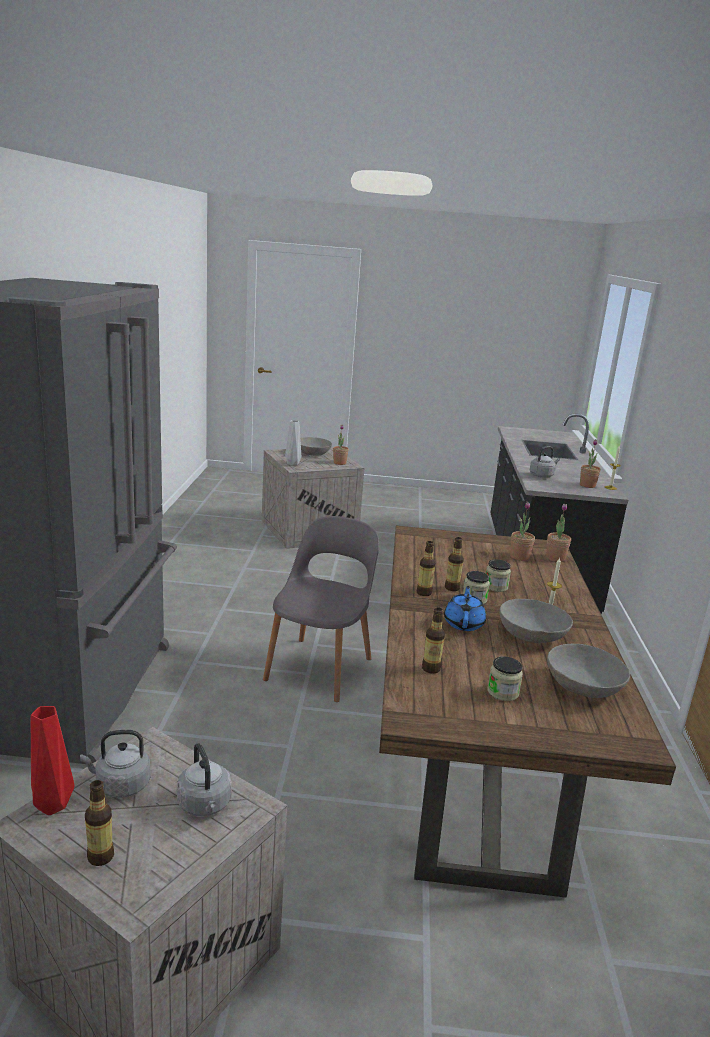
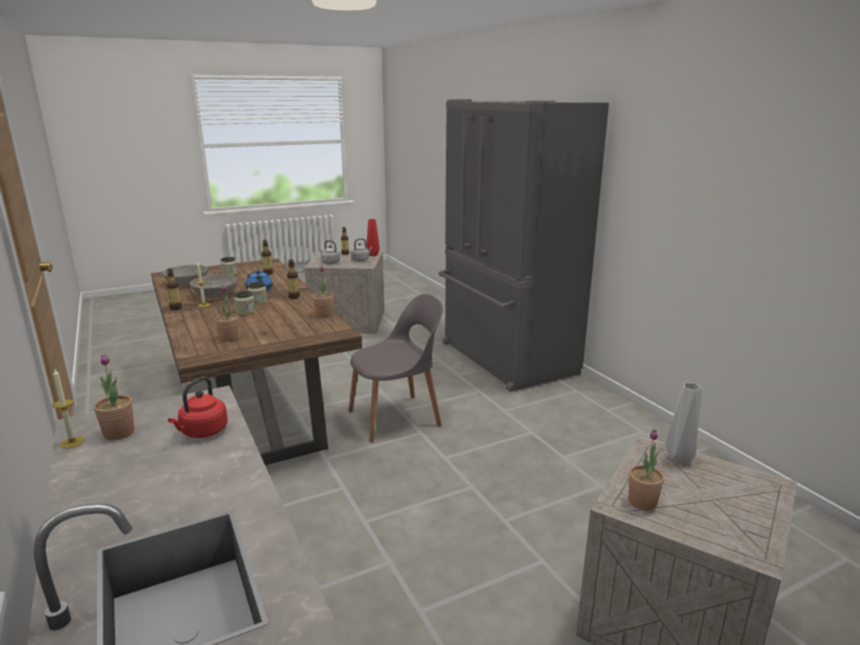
camera: 150 degrees right, 0 degrees up
(313, 453) = (730, 513): grey bowl -> none
(320, 667) = (397, 418): grey chair -> grey chair turned 105 degrees counterclockwise
(452, 588) = (277, 304): bottle -> bottle (175, 308)
(542, 475) = (202, 432): grey kettle -> red kettle
(555, 558) = (193, 346): potted plant -> potted plant (324, 314)

